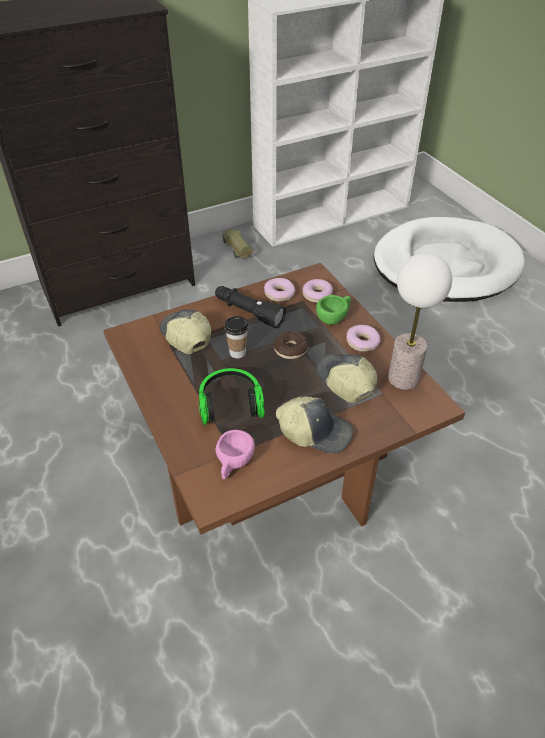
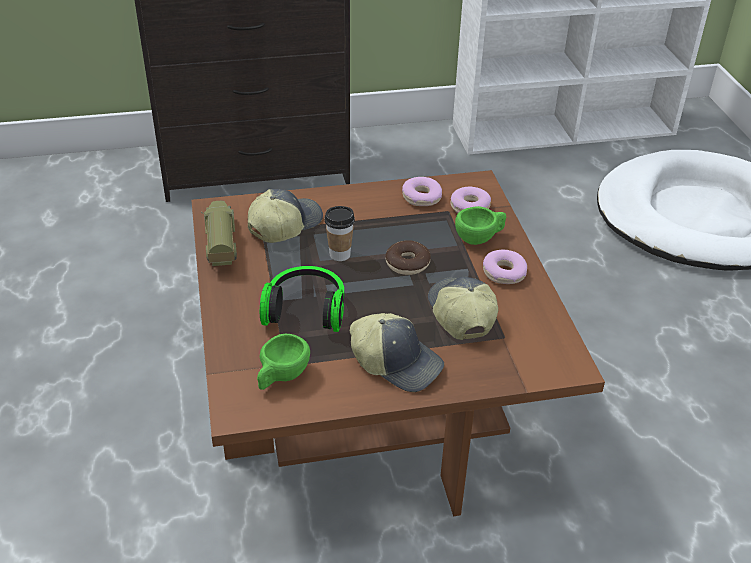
camera: 15 degrees right, 5 degrees down
(185, 336) = (284, 225): cap -> cap turned 60 degrees clockwise
(233, 464) = (281, 377): pink cup -> green cup
(236, 250) = (419, 151): toy truck -> toy truck (220, 246)
(248, 312) = (373, 212): black flashlight -> none
(403, 378) = (538, 325): table lamp -> none

